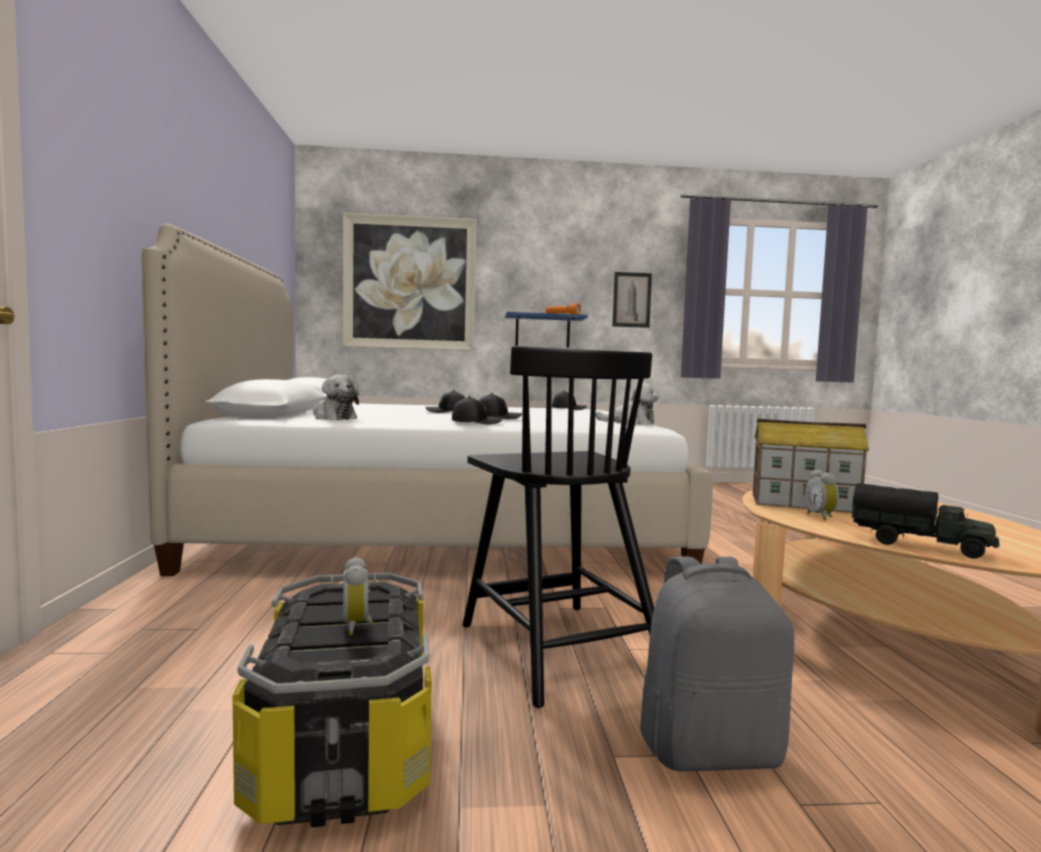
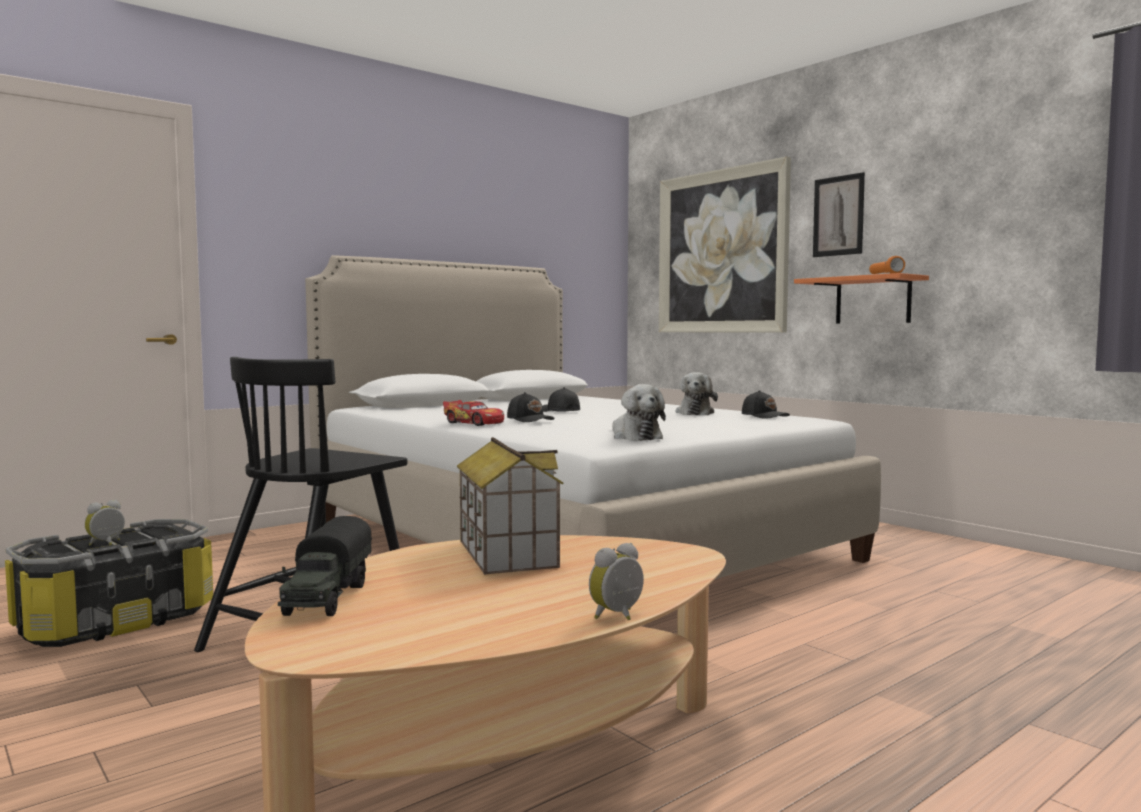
camera: 55 degrees right, 0 degrees up
(333, 418) = (423, 410): plush toy -> plush toy (695, 413)
(475, 422) = (474, 423): black cap -> toy car
(542, 331) = (873, 300): blue shelf -> orange shelf
(631, 300) = (1015, 237): picture -> picture (838, 216)
(709, 749) = (163, 711): grey backpack -> none
(821, 517) = (430, 563): alarm clock -> alarm clock (618, 616)

